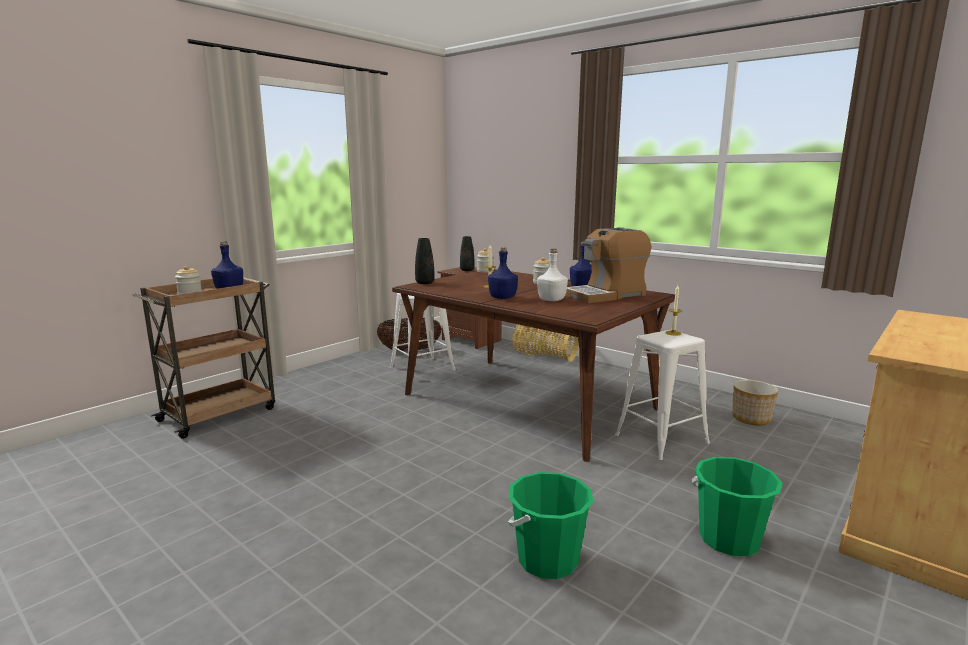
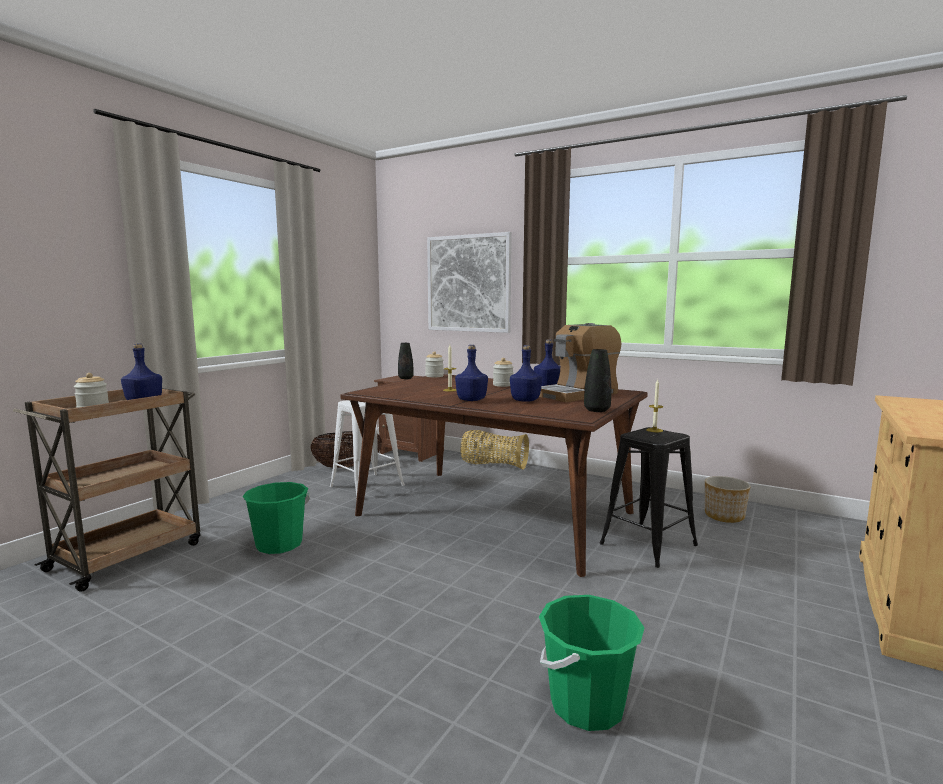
camera: 10 degrees left, 5 degrees down
(425, 283) = (376, 389): black vase -> black vase (597, 410)
(527, 180) = (468, 283): none -> picture
(551, 300) = (525, 400): white bottle -> blue bottle
(661, 439) = (648, 544): white stool -> black stool
(729, 539) = (769, 653): green bucket -> green bucket (279, 545)

